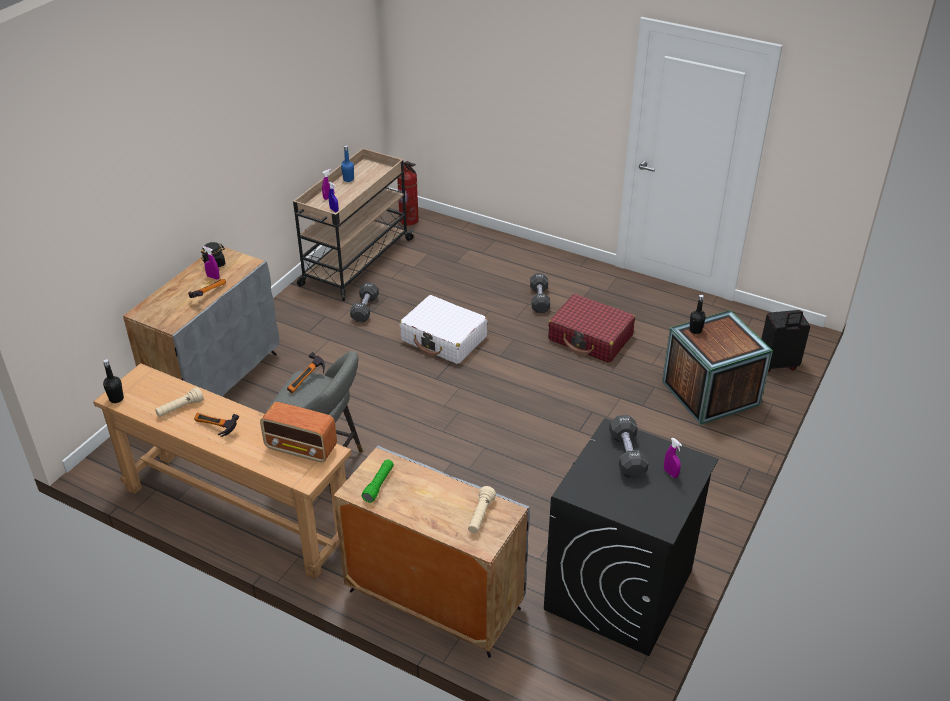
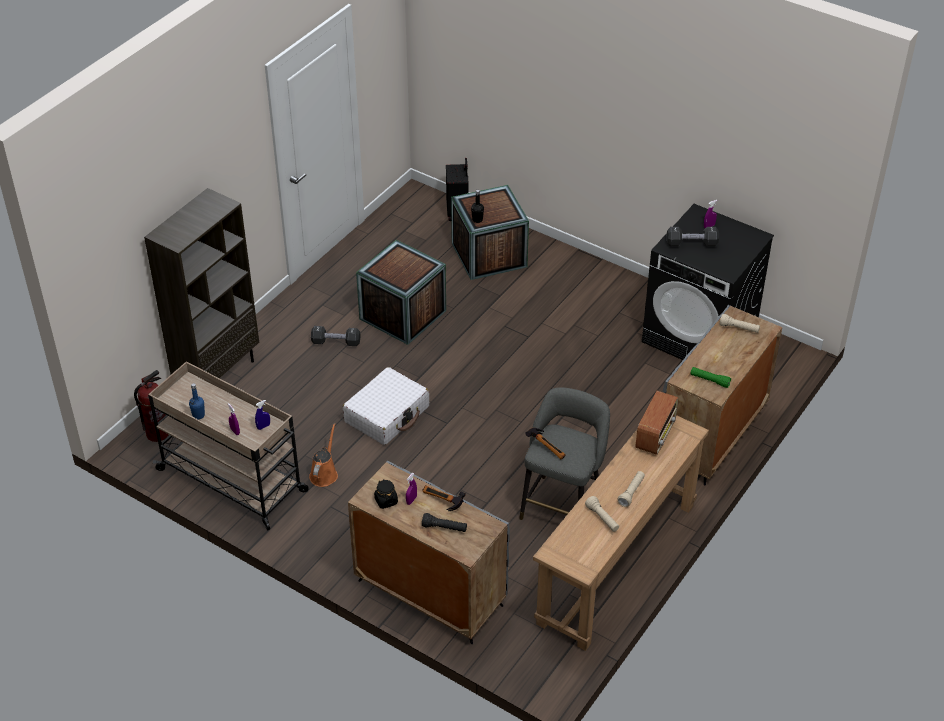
camera: 85 degrees left, 5 degrees up
(116, 399) = (586, 567): black bottle -> none
(174, 298) = (444, 528): none -> black flashlight
(214, 429) = (631, 492): hammer -> beige flashlight
(365, 309) = (324, 473): black dumbbell -> orange watering can
(484, 240) = (218, 374): none -> brown bookcase
(590, 338) = (403, 315): red suitcase -> crate

